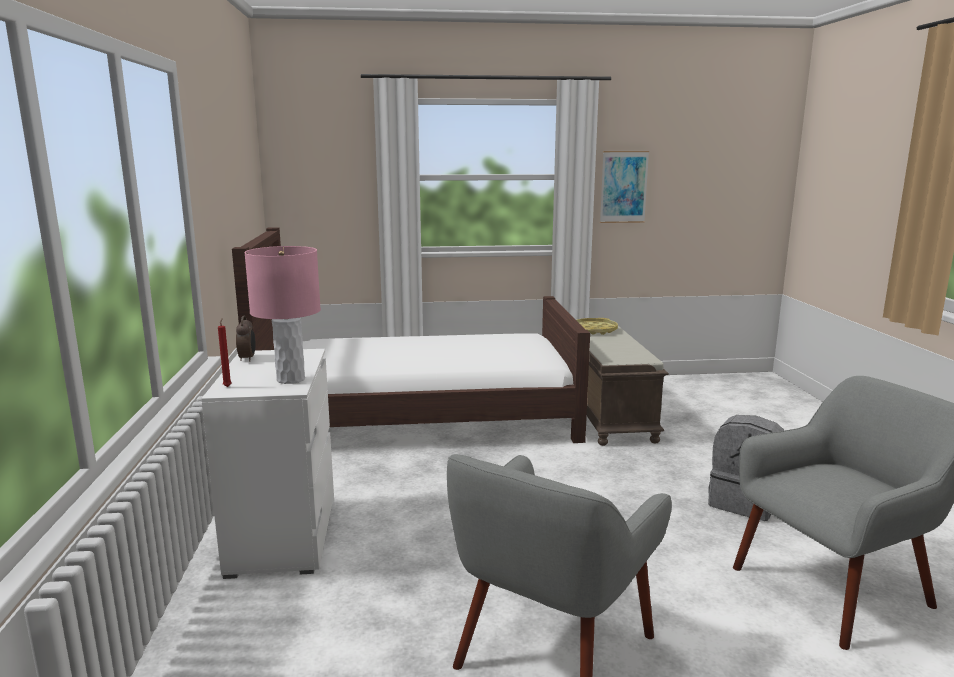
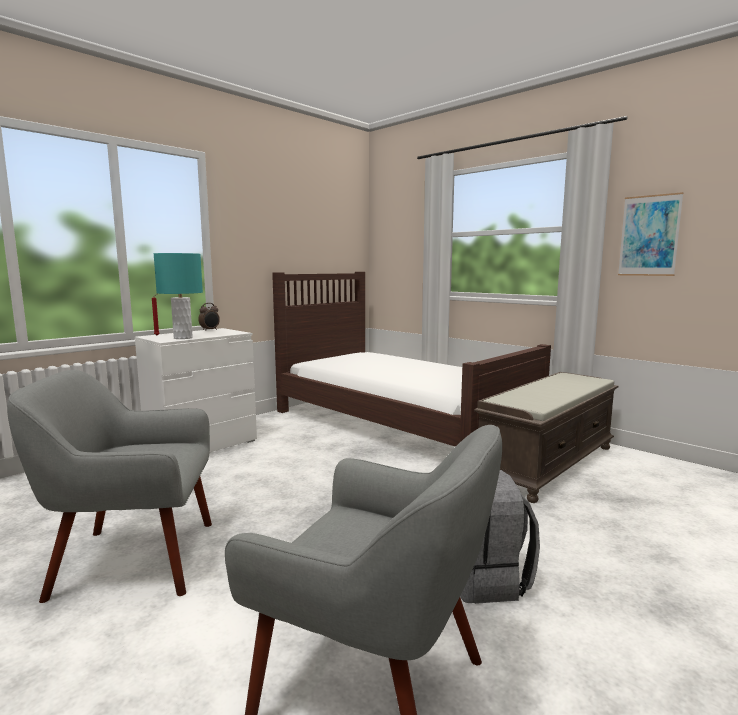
camera: 50 degrees right, 5 degrees down
(290, 379) = (183, 338): pink table lamp -> turquoise table lamp
(594, 330) = (565, 382): yellow tray -> none

